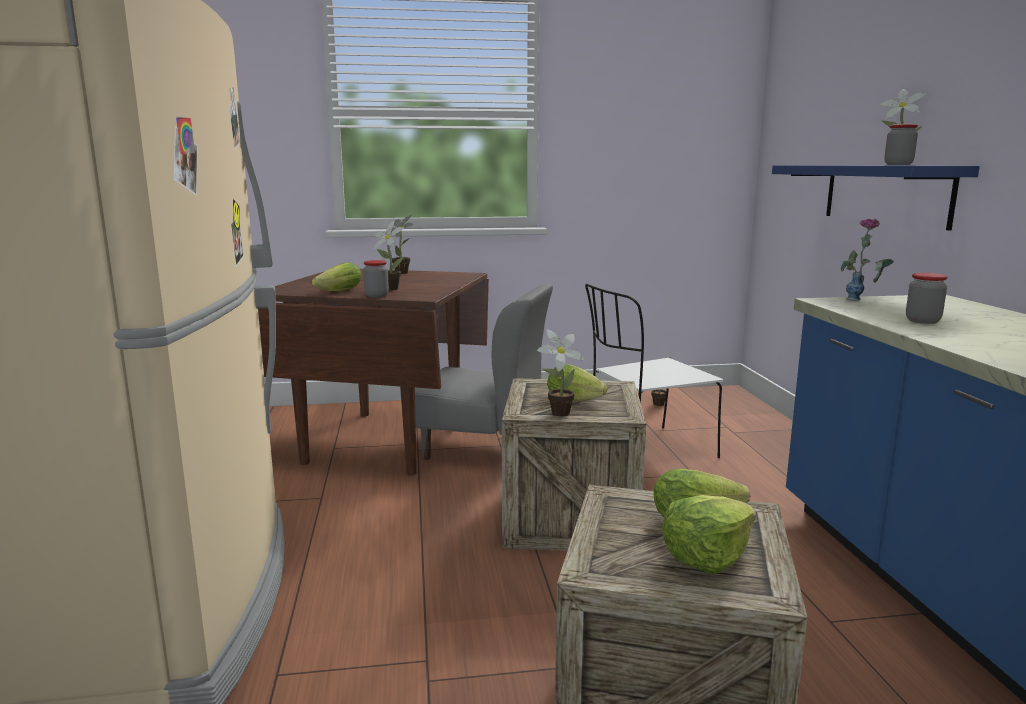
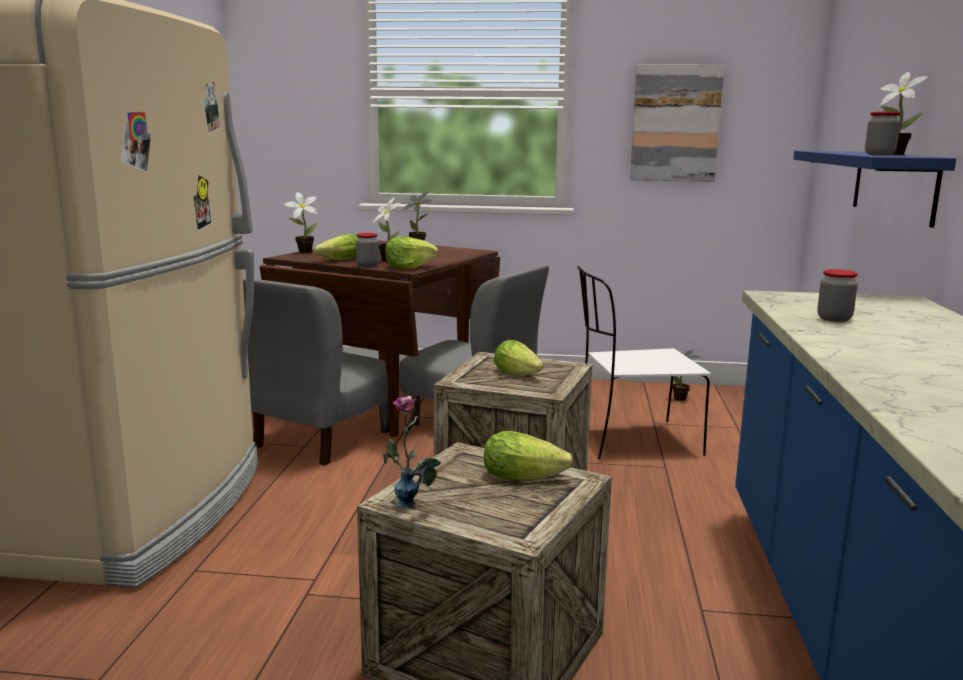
camera: 15 degrees right, 0 degrees up
(335, 487) = (321, 439): none -> grey chair
(557, 413) = (488, 384): potted plant -> potted plant (303, 252)
(638, 143) = (675, 123): none -> picture
(706, 556) = (498, 505): lettuce -> lettuce (408, 267)
(863, 300) = (811, 297): vase -> vase (412, 509)

